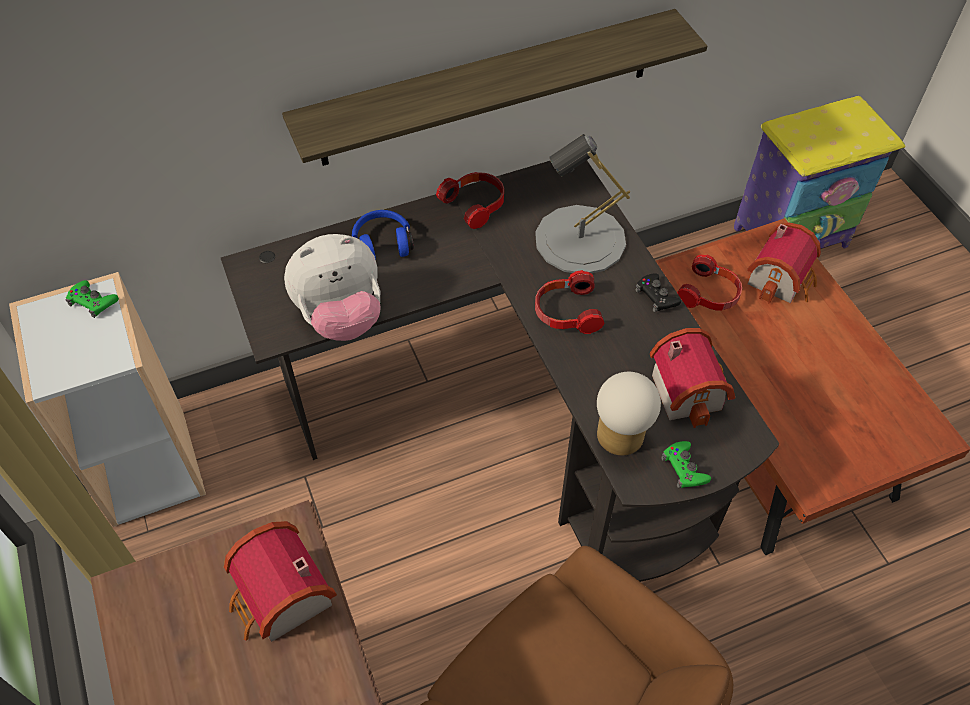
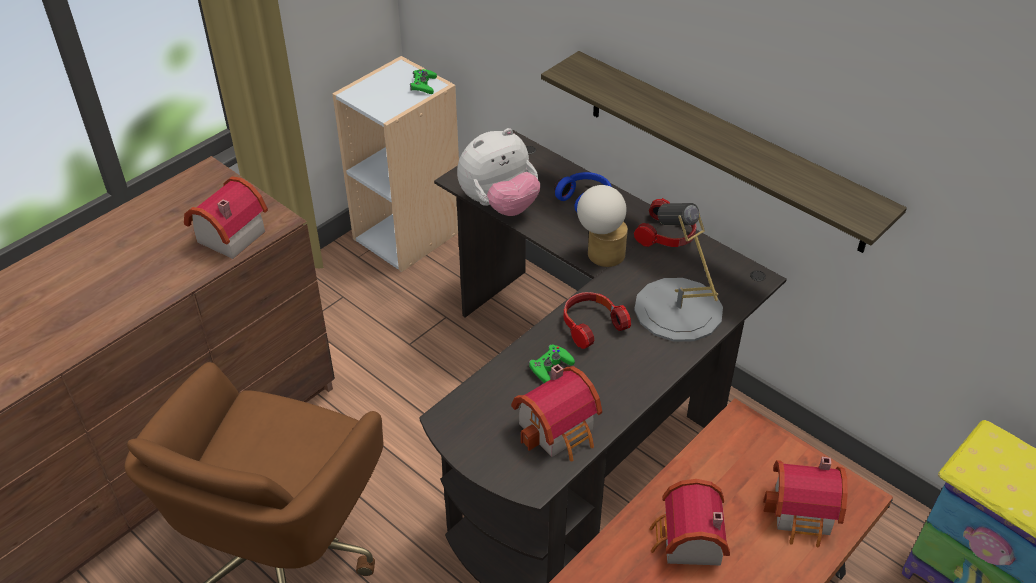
camera: 65 degrees right, 10 degrees down
(341, 317) = (499, 205): plush toy -> plush toy turned 75 degrees counterclockwise
(618, 441) = (478, 397): table lamp -> table lamp (600, 255)
(656, 296) = (650, 378): black game controller -> none
(684, 468) = (475, 447): green game controller -> green game controller (550, 367)
(710, 294) = (739, 460): headphones -> none
(782, 369) = (687, 543): none -> toy house

